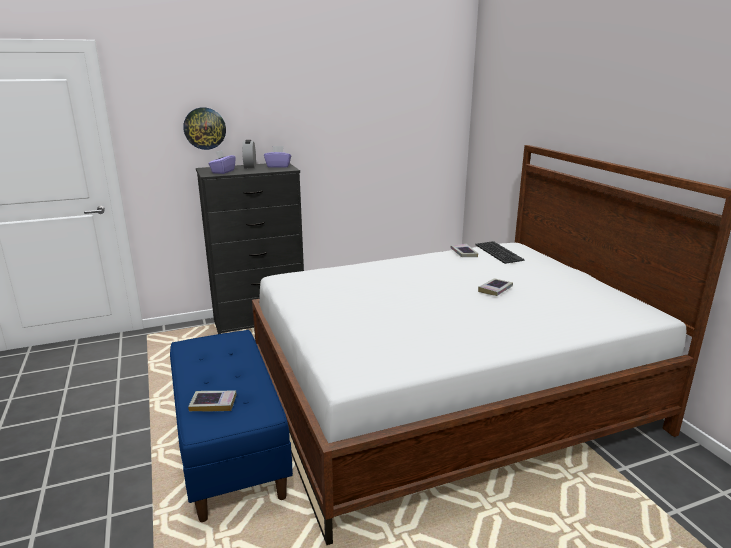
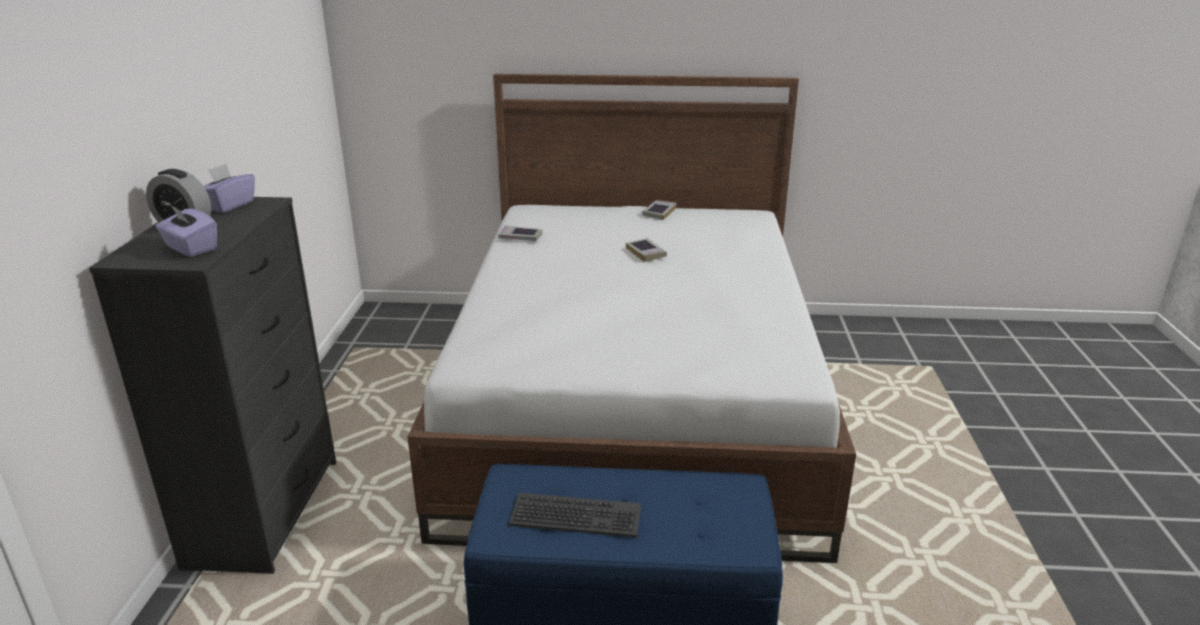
camera: 65 degrees left, 5 degrees up
(204, 128) = (74, 172): wall clock -> none
(213, 403) = (695, 527): book -> book (659, 213)
(498, 252) = (542, 221): keyboard -> keyboard (575, 517)

